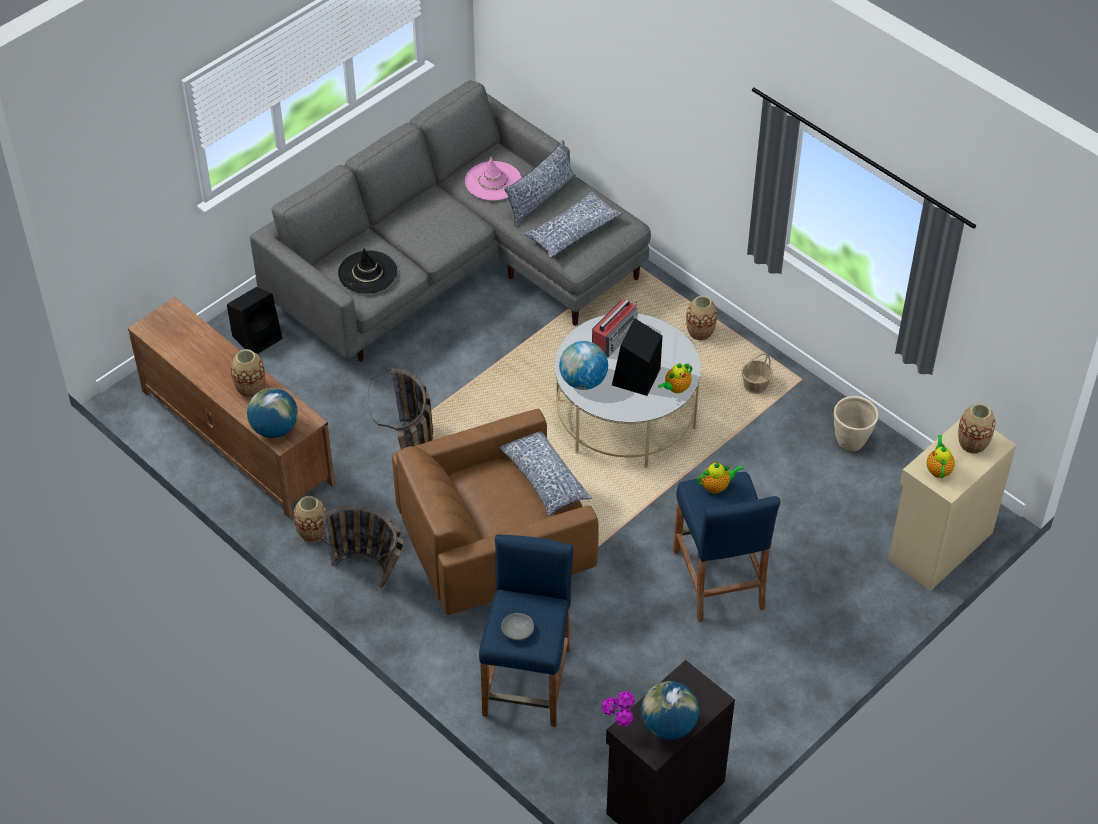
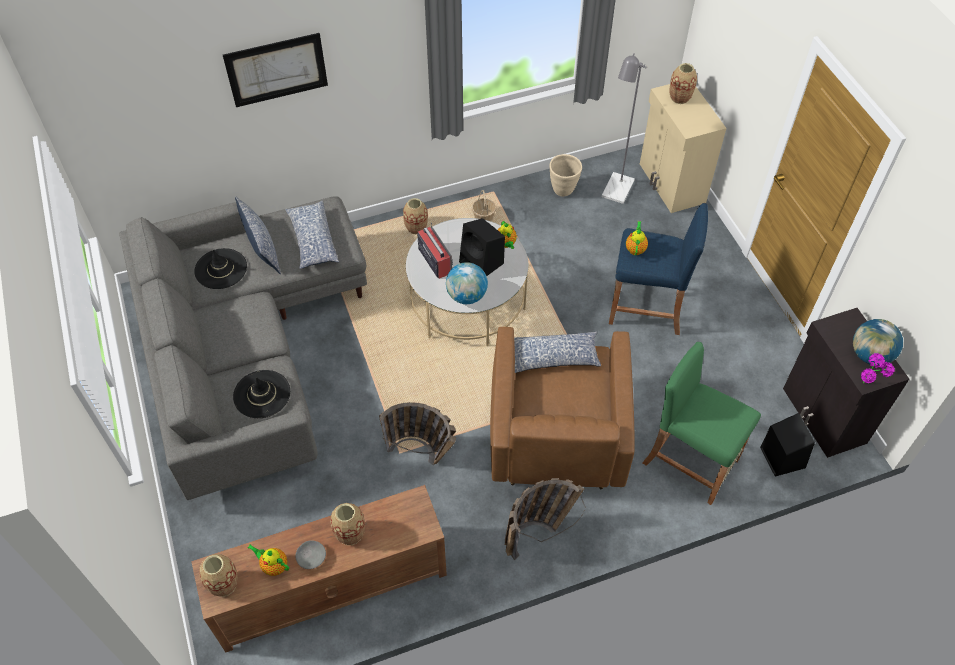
camera: 65 degrees left, 5 degrees up
(258, 336) = (223, 527): black speaker -> black speaker (781, 456)
(274, 428) = (410, 530): globe -> none
(312, 533) = (472, 562): vase -> vase (224, 584)
(493, 181) = (221, 269): pink hat -> black hat
(518, 630) = (723, 424): grey bowl -> grey bowl (311, 557)
(528, 681) = (690, 461): blue stool -> green stool
(642, 58) = (276, 70): none -> picture
(881, 494) = (615, 193): none -> grey floor lamp
(938, 469) = (694, 122): teapot -> teapot (273, 565)

